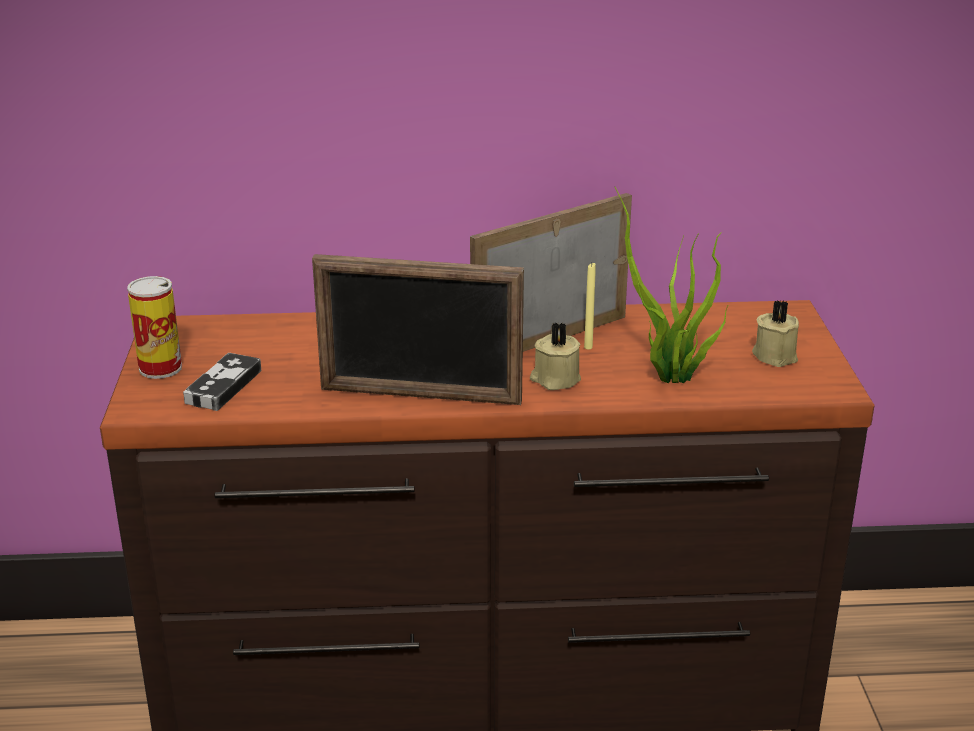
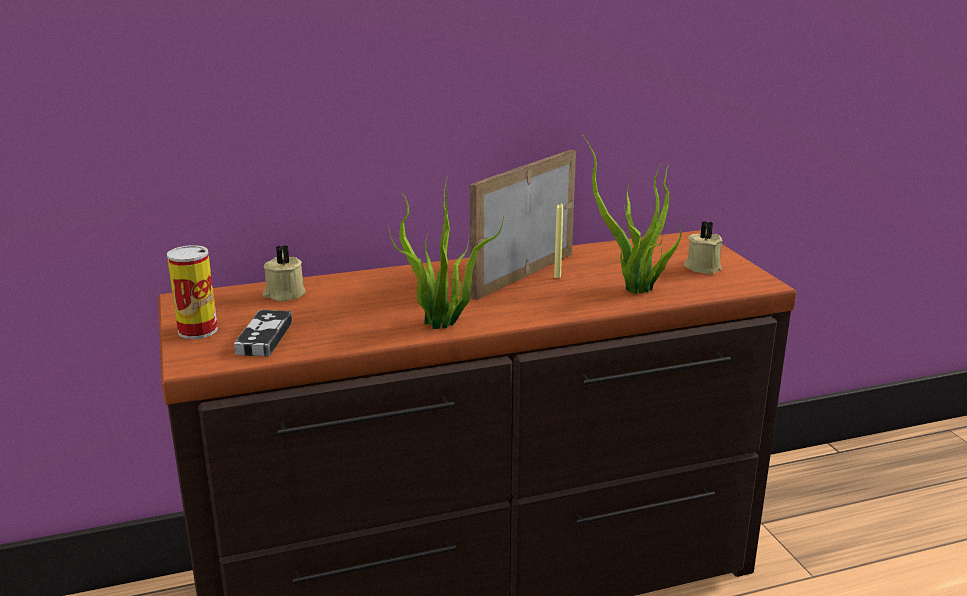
camera: 15 degrees left, 5 degrees down
(420, 396) = (443, 324): picture frame -> potted plant
(554, 379) = (546, 301): beige candle -> beige candle (284, 294)

